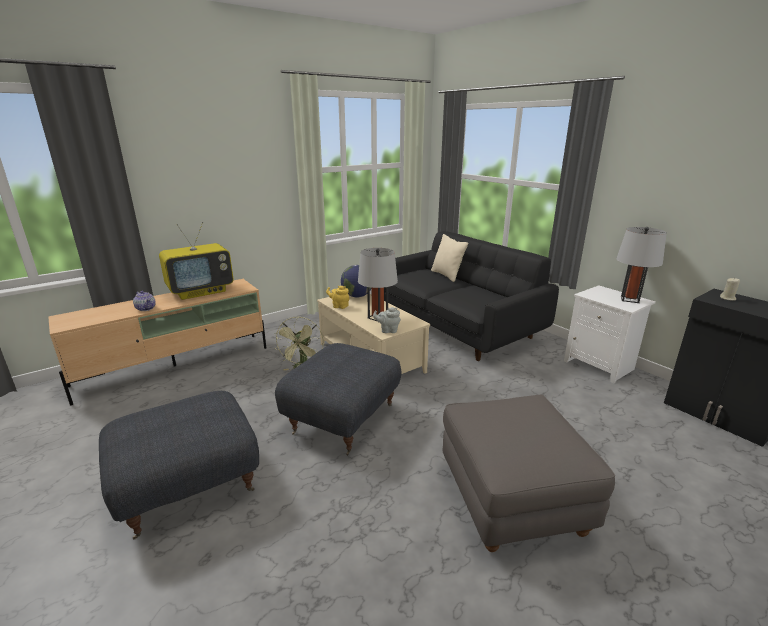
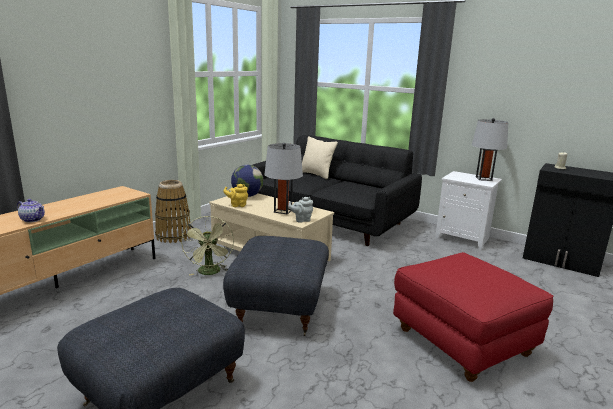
camera: 20 degrees left, 5 degrees down
(201, 291) = (85, 200): television -> none
(295, 326) = (174, 236): none -> basket
(511, 499) = (461, 342): grey ottoman -> red ottoman

